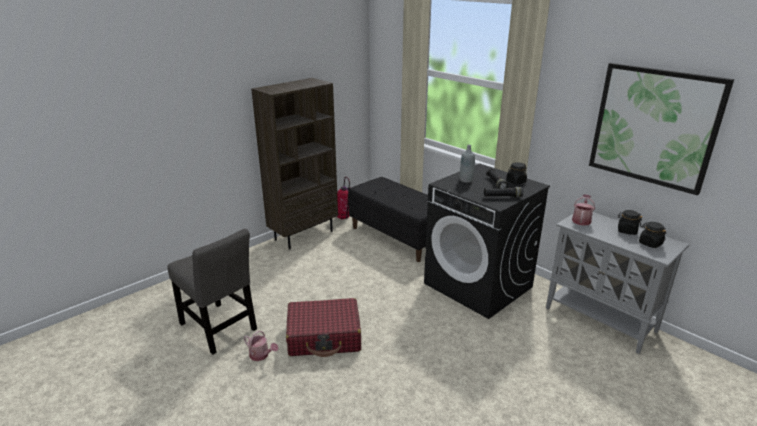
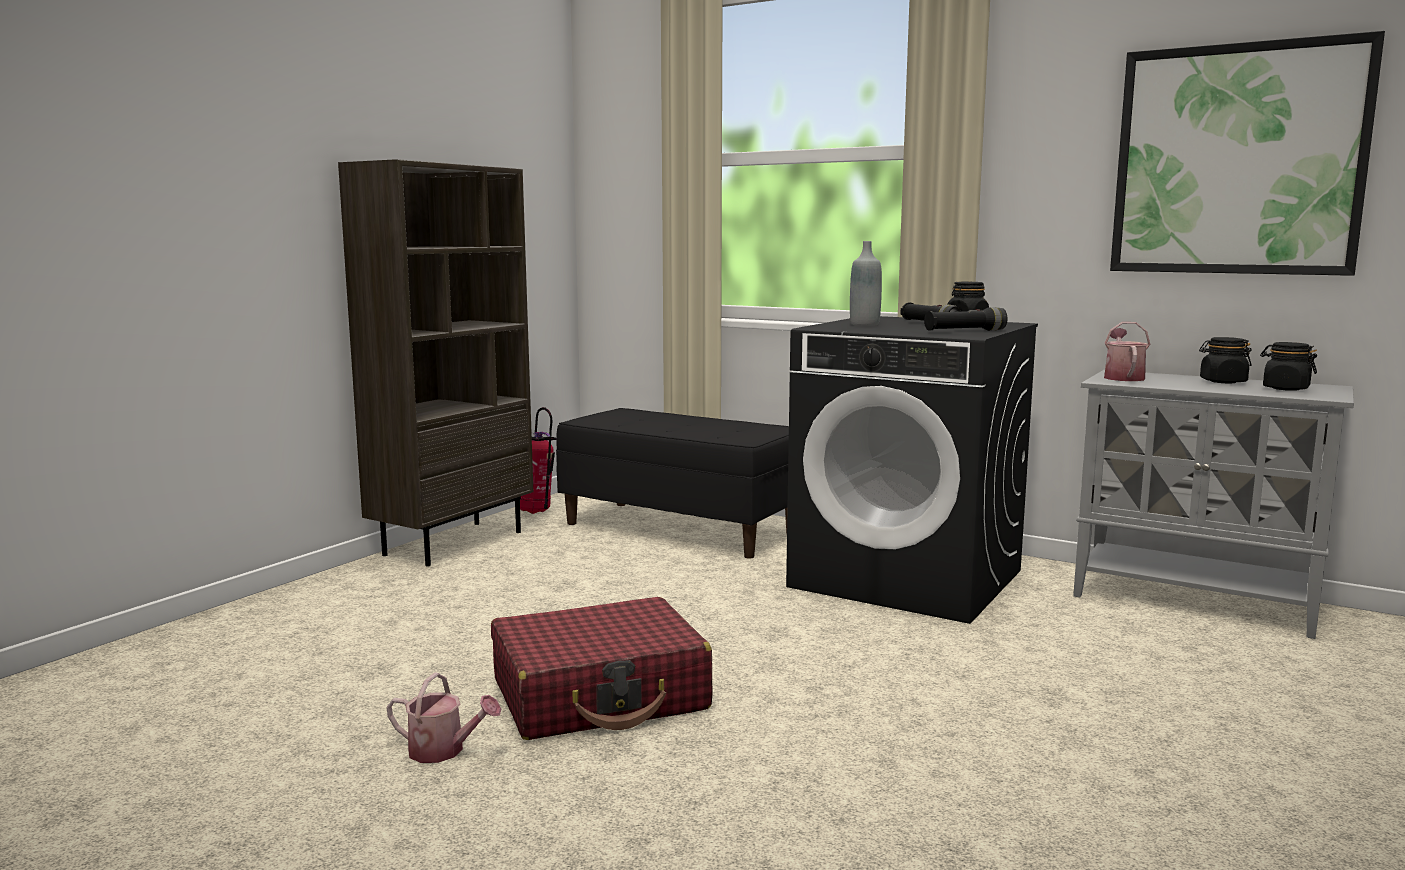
camera: 15 degrees left, 15 degrees down
(219, 329) = (296, 716): grey chair -> none

